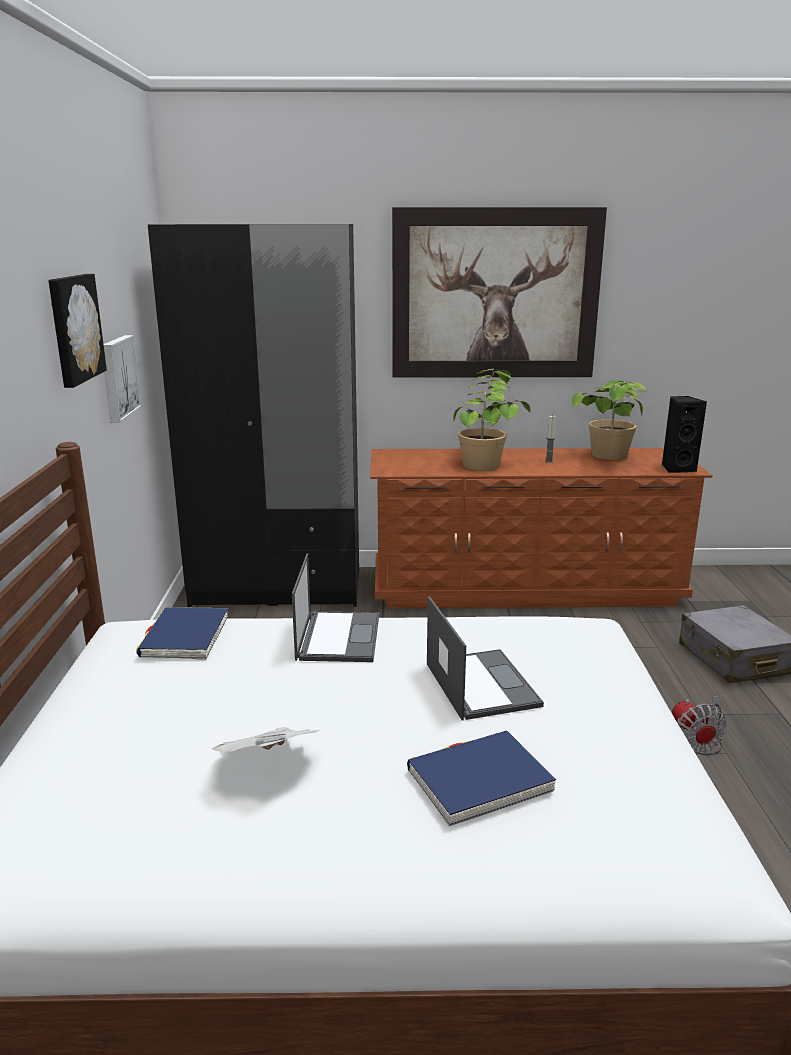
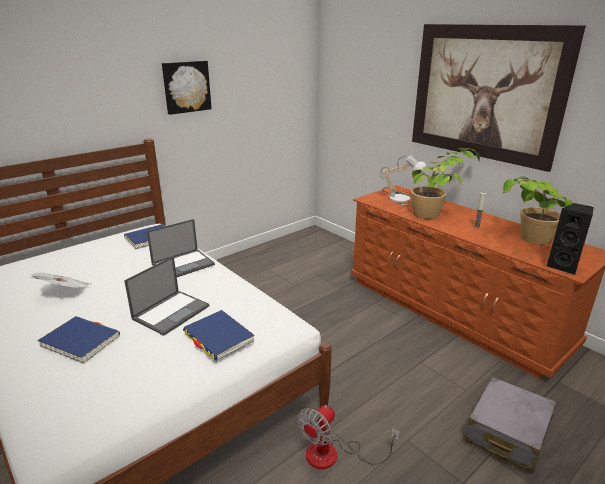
camera: 50 degrees right, 5 degrees up
(117, 377) = (233, 114): picture -> none
(278, 587) = (330, 249): black wardrobe -> none
(417, 459) = (401, 198): none -> table lamp
(589, 671) = (218, 337): none -> blue book

